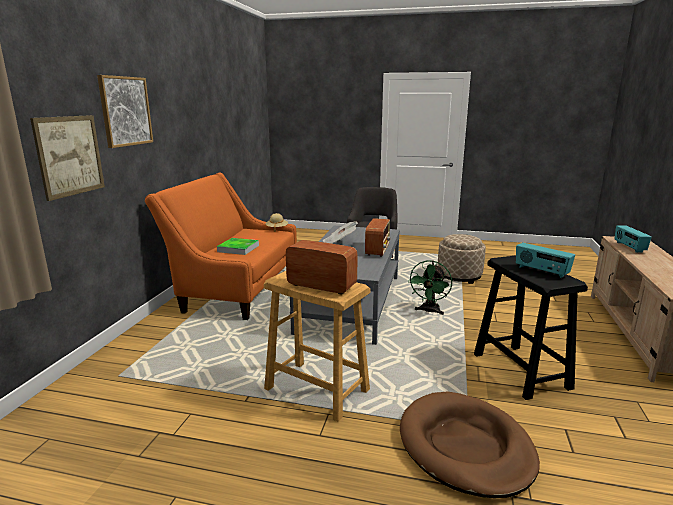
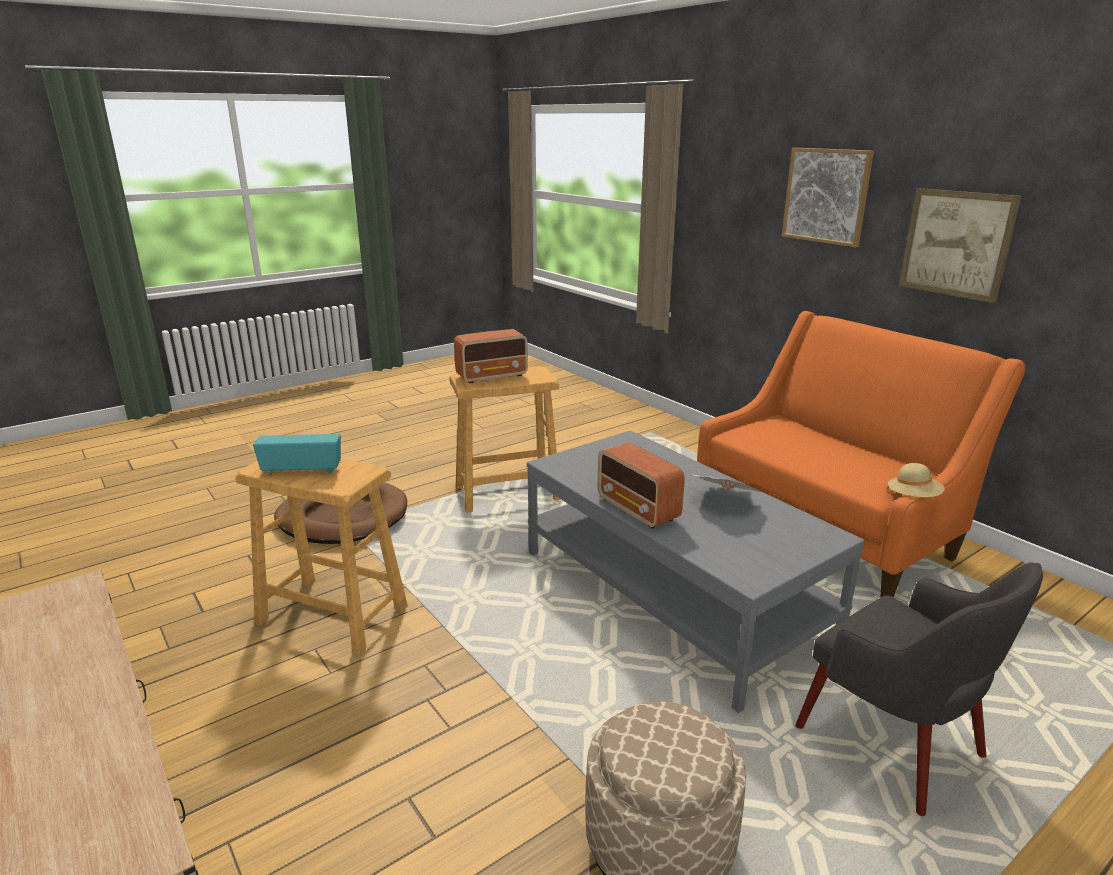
camera: 130 degrees right, 5 degrees up
(70, 156) = (737, 231): picture -> picture (956, 244)
(238, 248) = (794, 441): tray -> none
(429, 311) = (550, 651): green fan -> none
(521, 371) = (332, 614): black stool -> beige stool
(629, 247) = (111, 786): radio -> none

